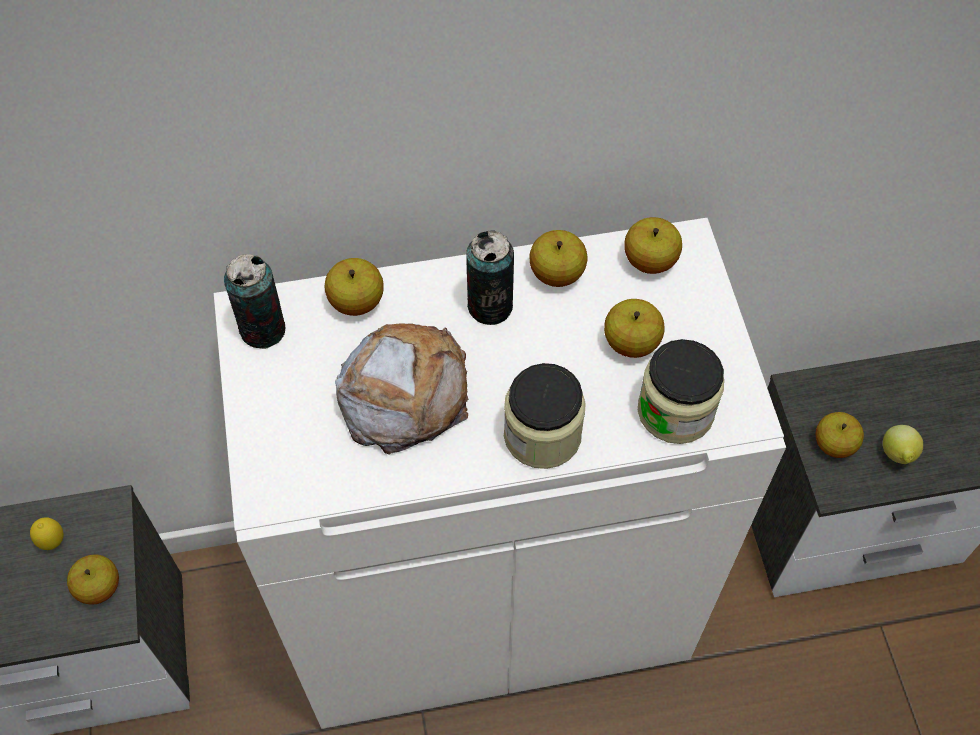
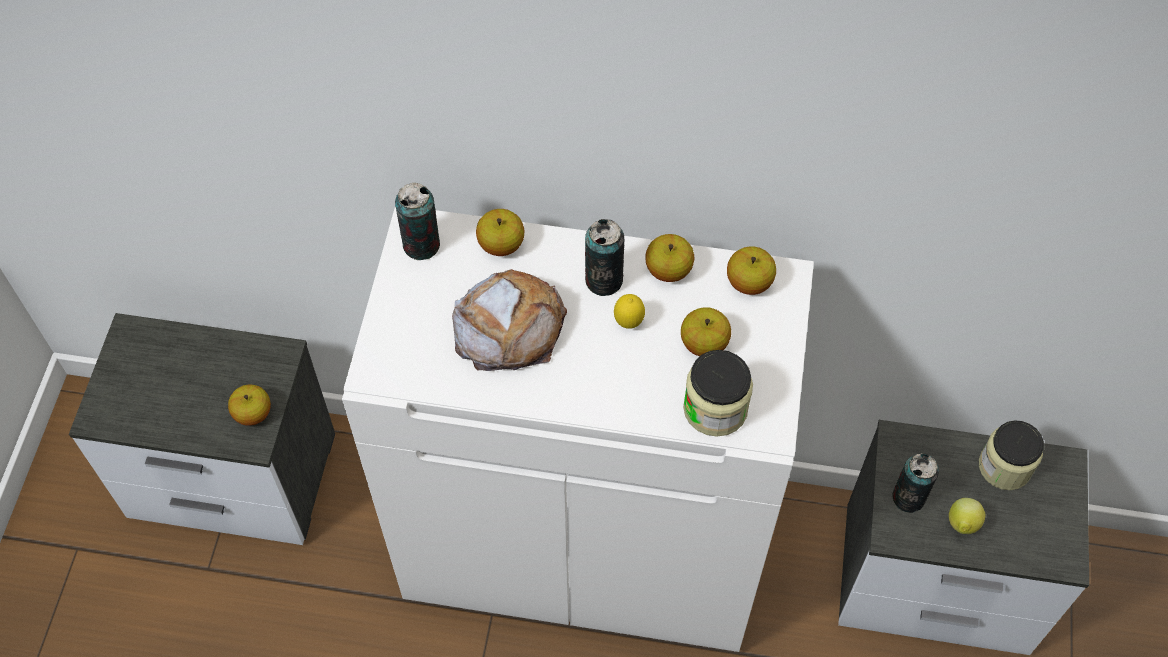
camera: 20 degrees right, 0 degrees up
(53, 542) = (230, 366): lemon -> lemon (628, 323)
(542, 435) = (601, 393): jar -> jar (1004, 467)
(834, 445) = (908, 497): apple -> can

